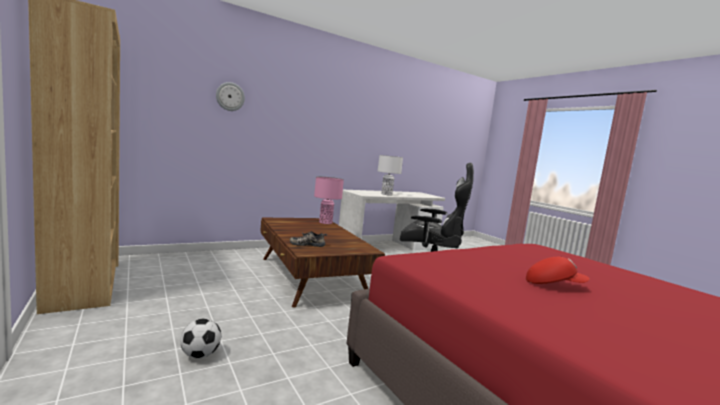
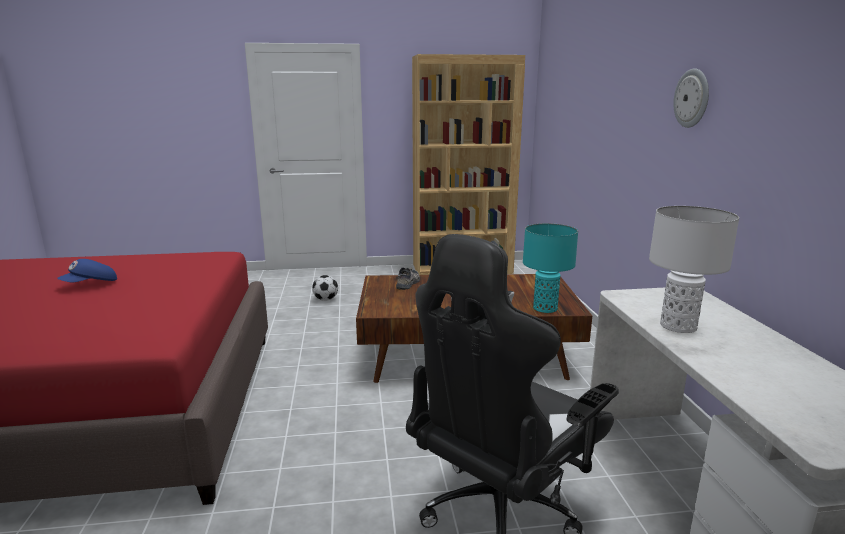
camera: 115 degrees right, 10 degrees up
(230, 96) = (599, 92): wall clock -> wall clock (692, 98)
(325, 222) = (544, 308): pink table lamp -> turquoise table lamp
(553, 285) = (91, 284): red cap -> blue cap

